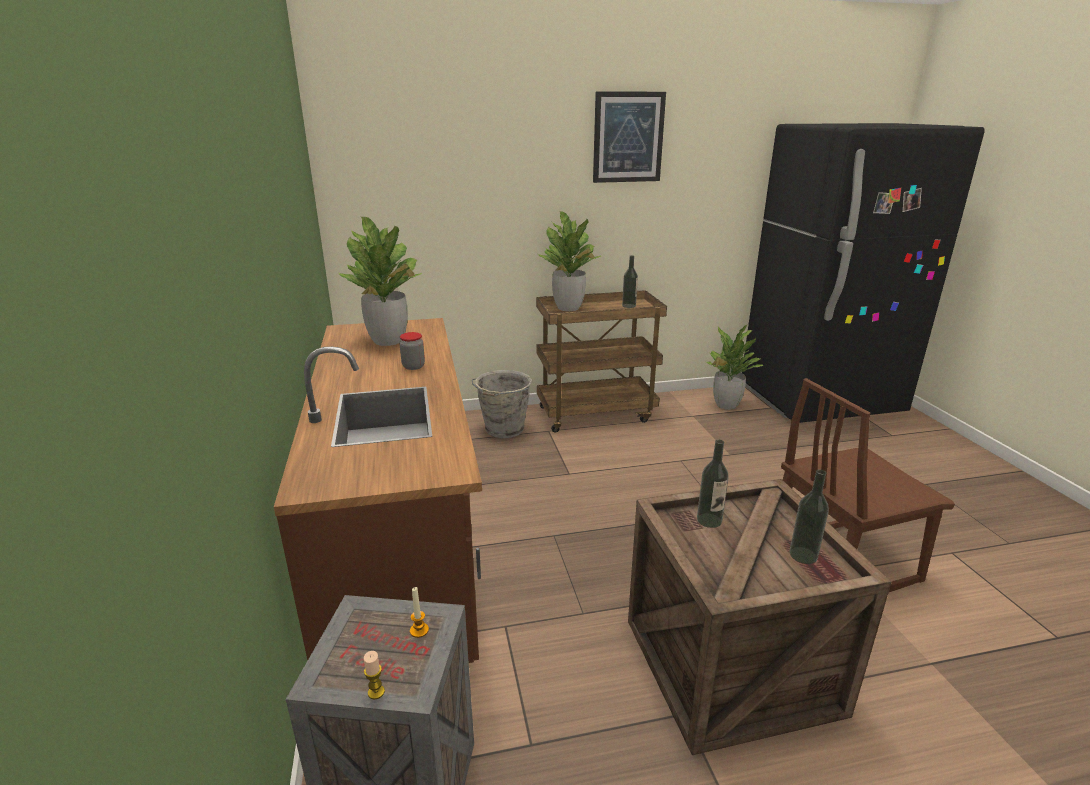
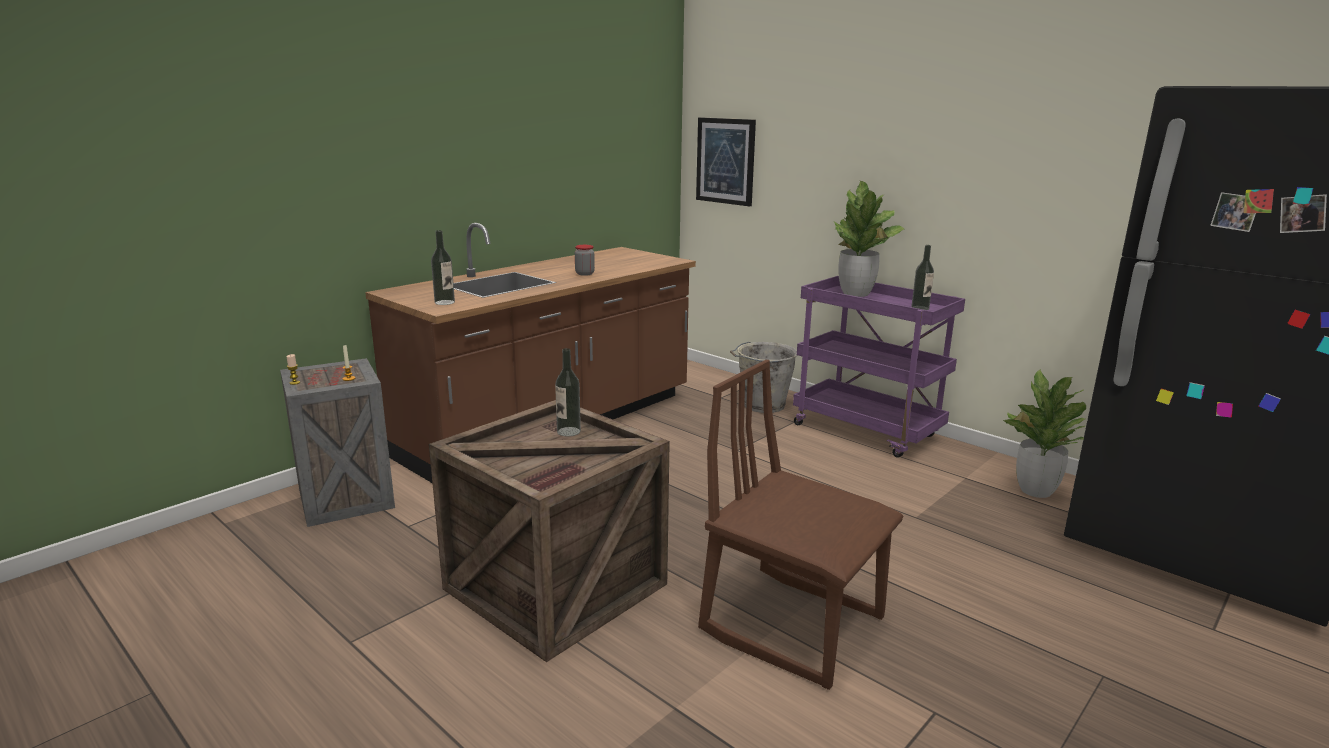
camera: 55 degrees right, 5 degrees down
(388, 341) = (620, 261): potted plant -> none
(596, 413) = (868, 431): brown cart -> purple cart
(628, 137) = (966, 102): picture -> picture (725, 161)
(803, 555) = (555, 471): bottle -> bottle (444, 302)

